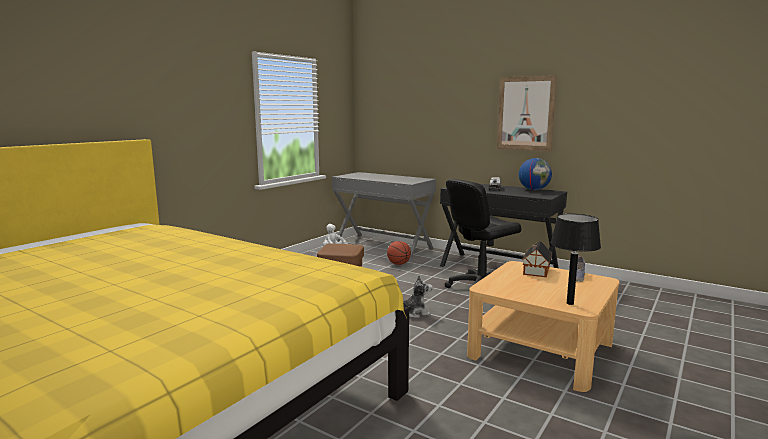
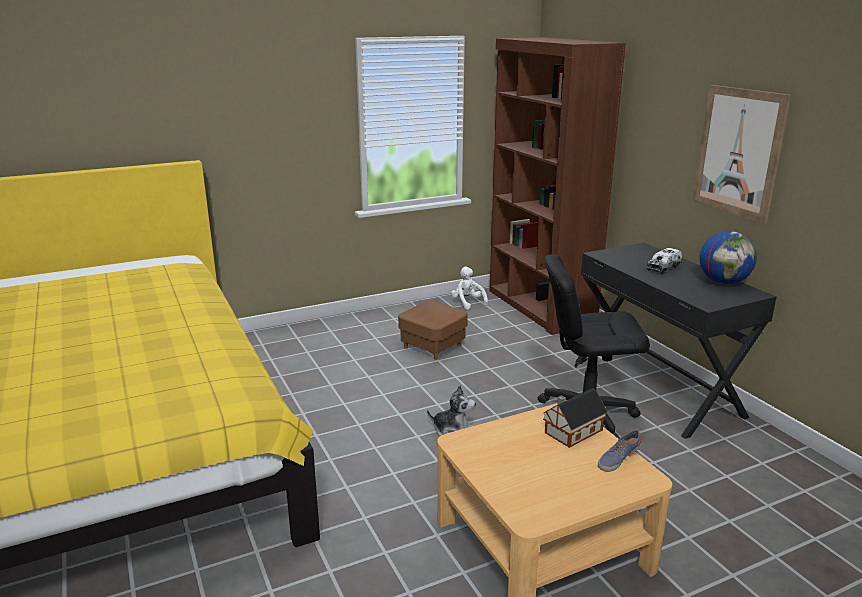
camera: 30 degrees right, 10 degrees up
(383, 245) = (540, 307): grey desk -> brown bookcase
(399, 264) = (523, 345): basketball -> none
(570, 303) = (527, 505): black table lamp -> none

